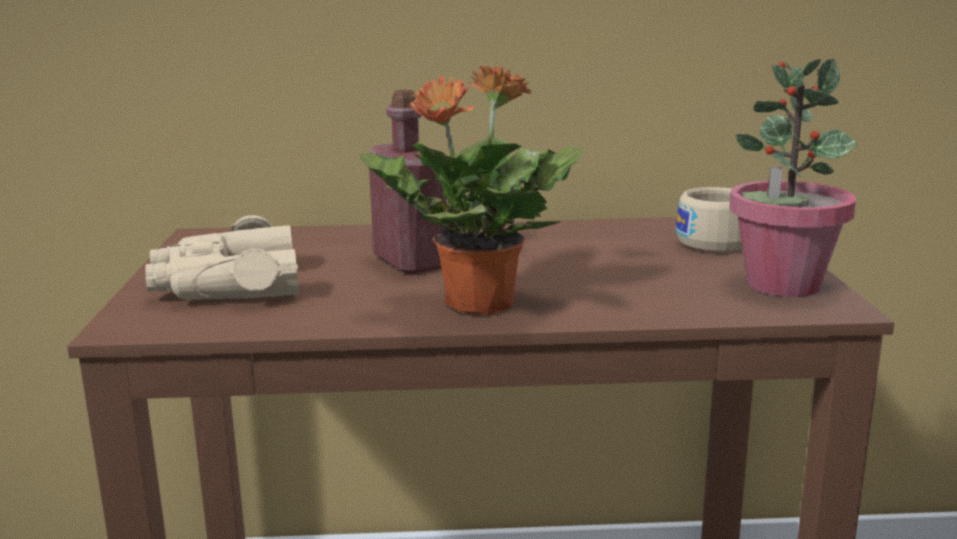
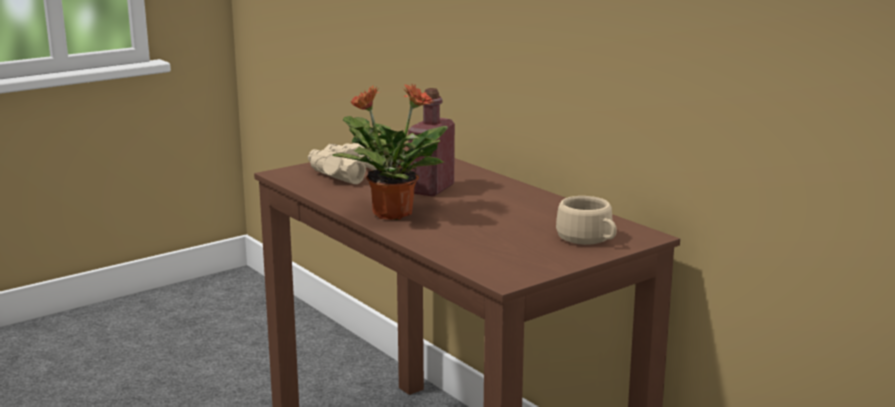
camera: 55 degrees right, 0 degrees up
(782, 284) = (526, 263): potted plant -> none

